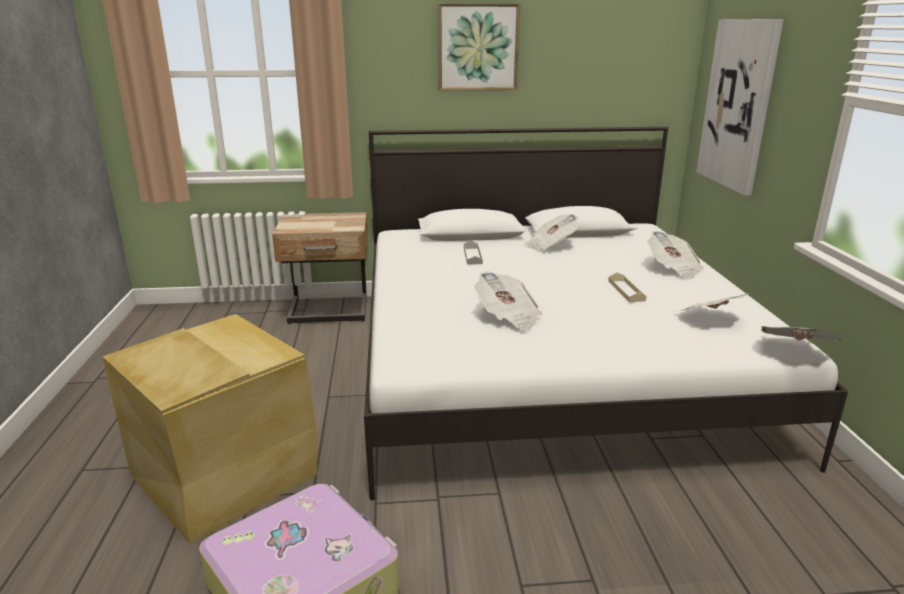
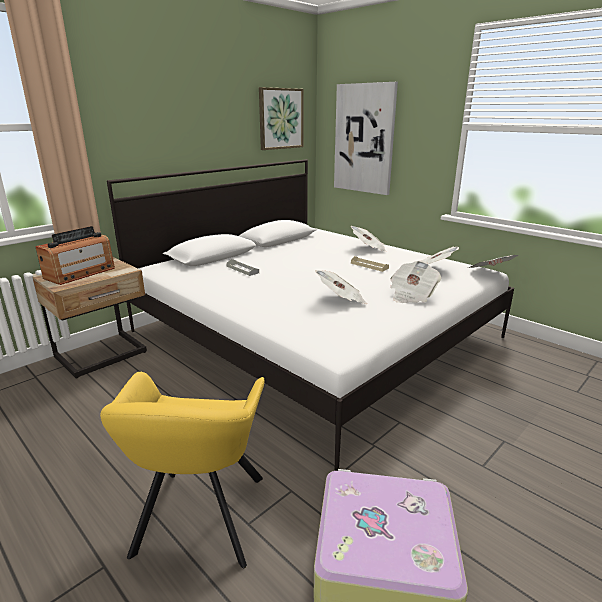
camera: 40 degrees left, 0 degrees up
(225, 473) = (199, 520): beige storage box -> yellow armchair
(315, 222) = (80, 273): none -> radio
(477, 47) = (185, 102): picture -> picture (280, 119)
(550, 245) = (279, 251): newspaper -> newspaper (411, 295)

